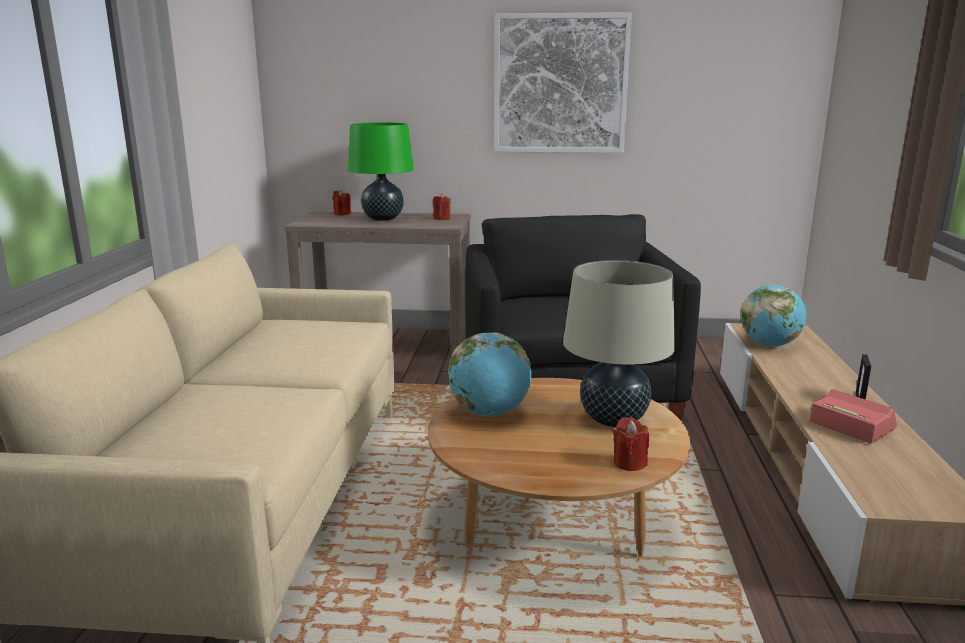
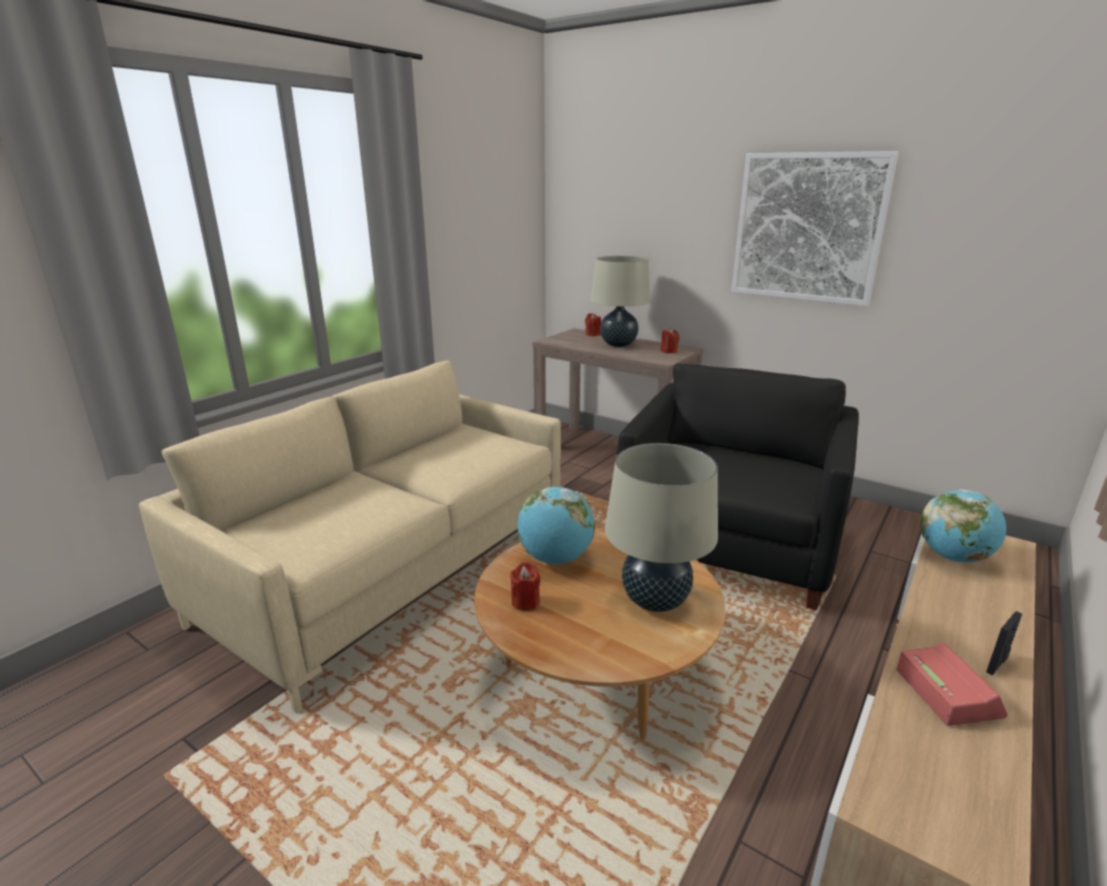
camera: 30 degrees right, 5 degrees up
(383, 219) = (618, 344): green table lamp -> beige table lamp
(629, 463) = (618, 653): red candle -> red candle (525, 602)

